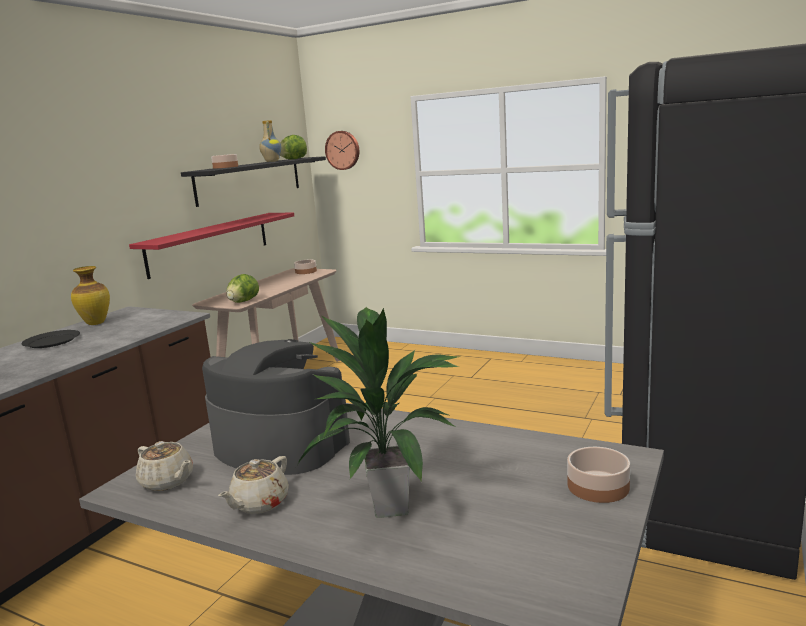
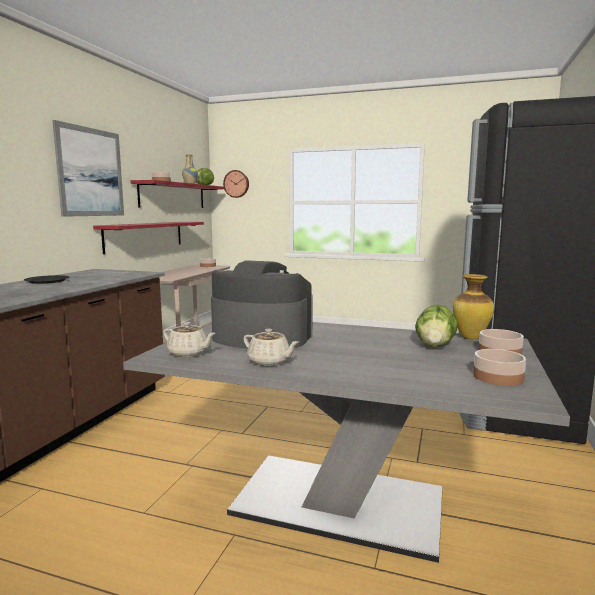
camera: 10 degrees left, 5 degrees down
(96, 323) = (75, 274): vase -> vase (470, 337)
(119, 174) = (90, 172): none -> picture
(243, 301) = (171, 277): lettuce -> lettuce (435, 346)
(250, 180) = (173, 195): black shelf -> red shelf
(259, 503) = (269, 362): beige teapot -> beige teapot turned 75 degrees counterclockwise
(391, 506) = (368, 362): potted plant -> none
(556, 549) = (497, 377): none -> bowl

